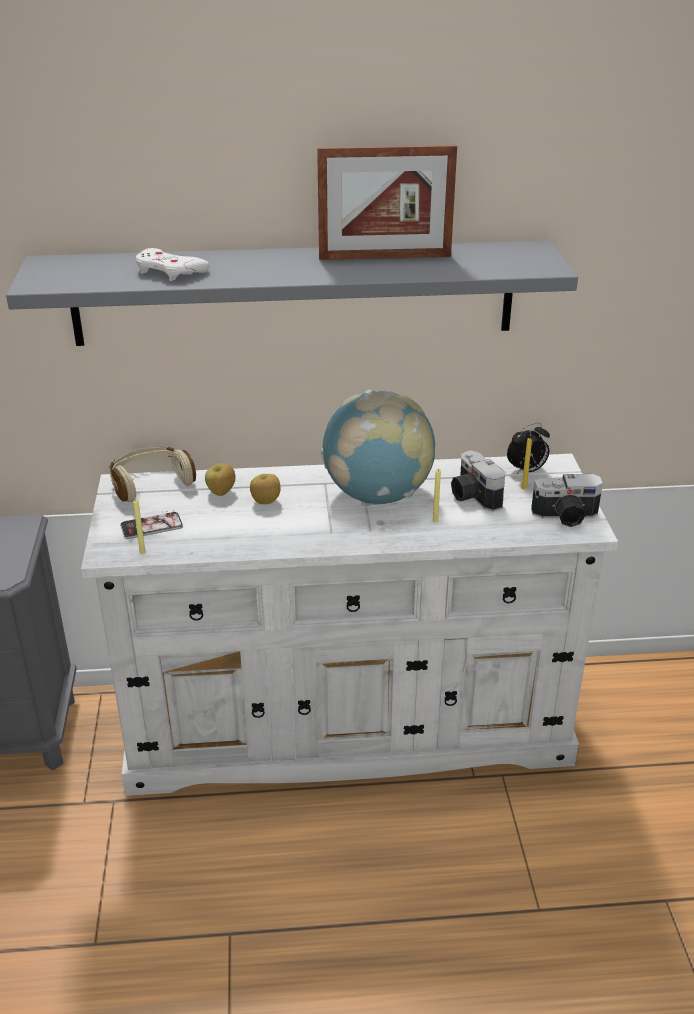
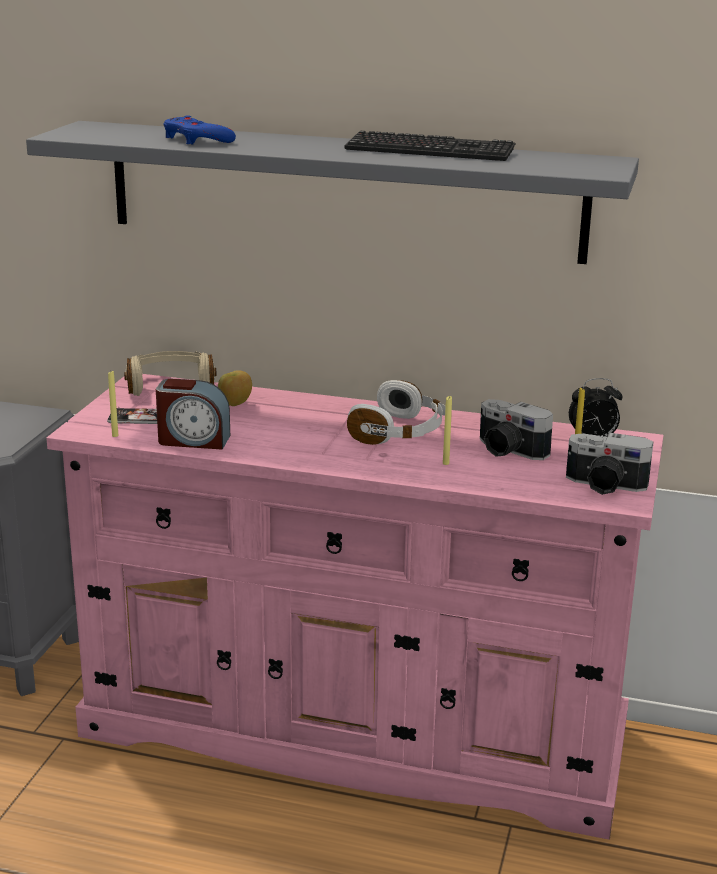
camera: 20 degrees right, 10 degrees down
(169, 271) = (196, 139): white game controller -> blue game controller
(215, 542) = (193, 440): none -> alarm clock
(265, 502) = (274, 418): apple -> none
(350, 726) = (357, 732): white dresser -> pink dresser
(378, 495) = (400, 433): globe -> white headphones
(385, 257) = (429, 150): picture frame -> keyboard
(472, 496) = (508, 451): camera -> camera turned 45 degrees counterclockwise

